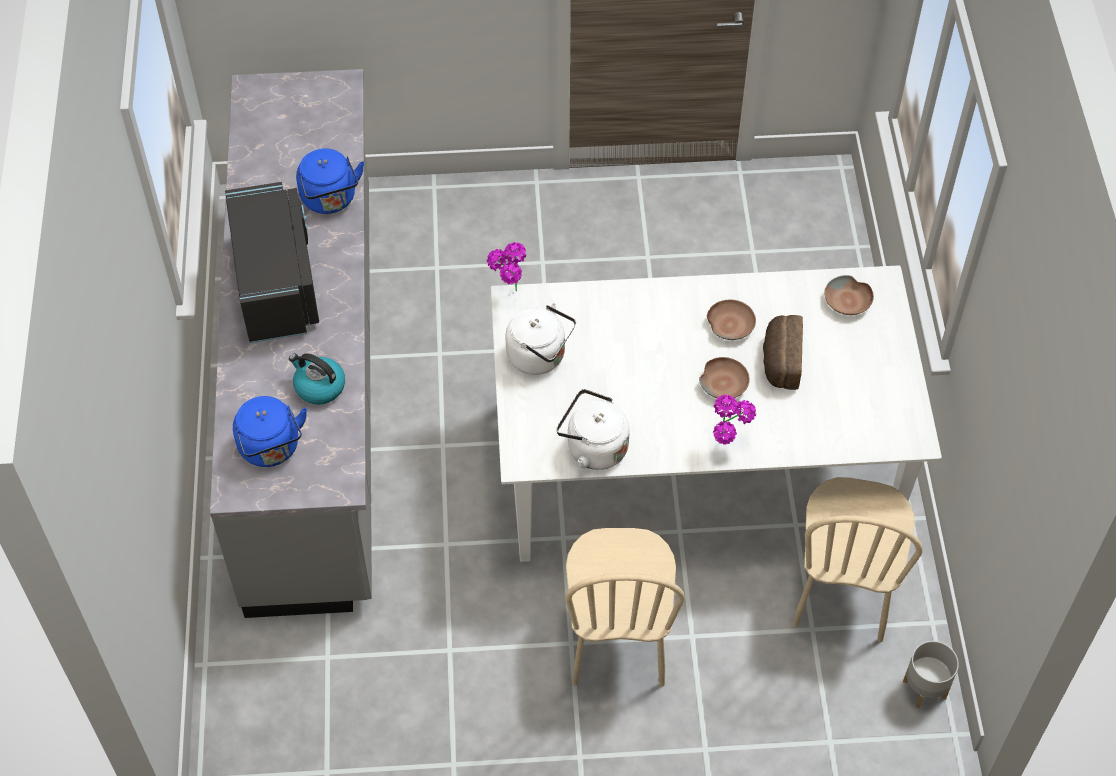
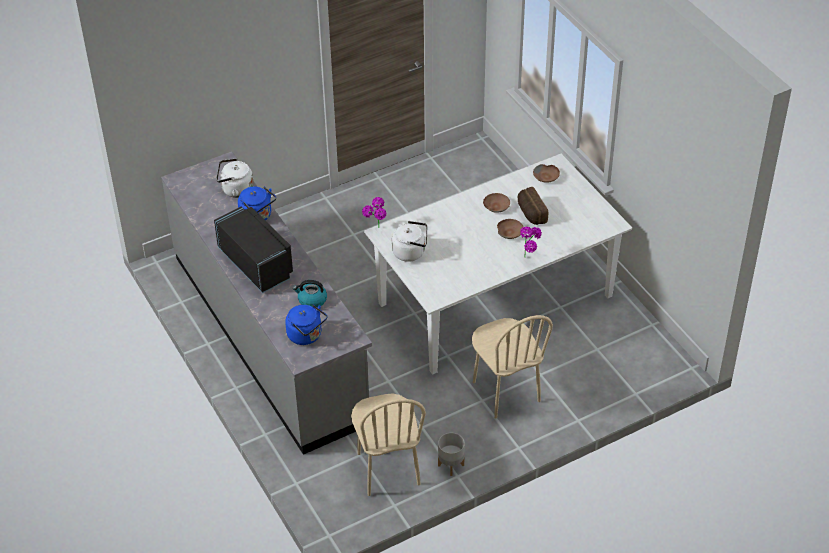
camera: 25 degrees left, 10 degrees down
(593, 448) = (464, 282): white kettle -> white kettle (235, 190)
(842, 594) = (602, 329): beige chair -> beige chair (387, 469)
(925, 689) = (666, 354): grey planter -> grey planter (451, 465)

